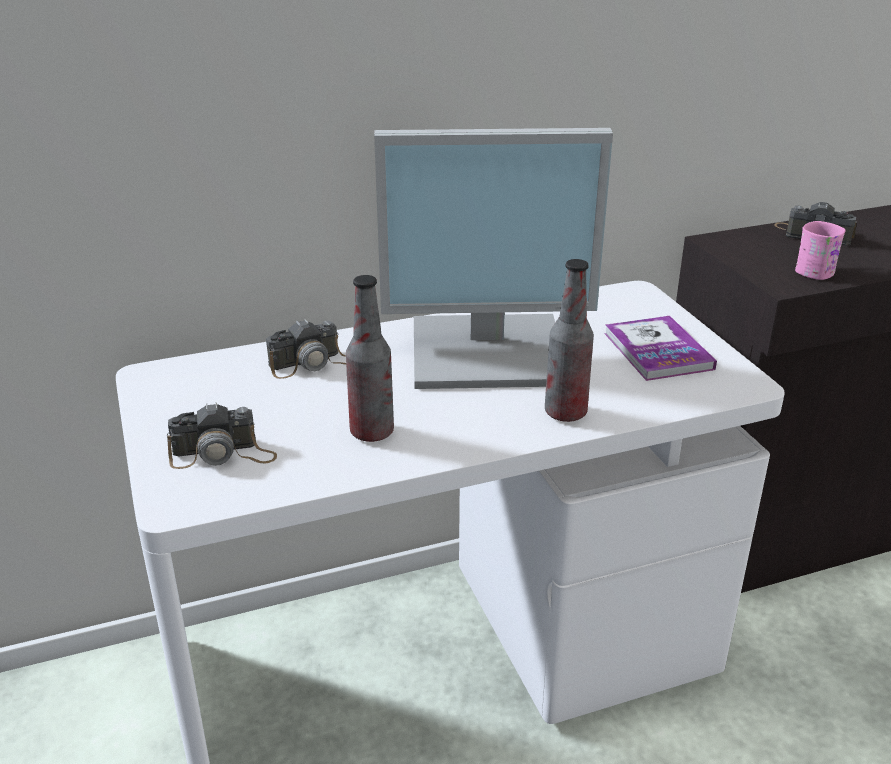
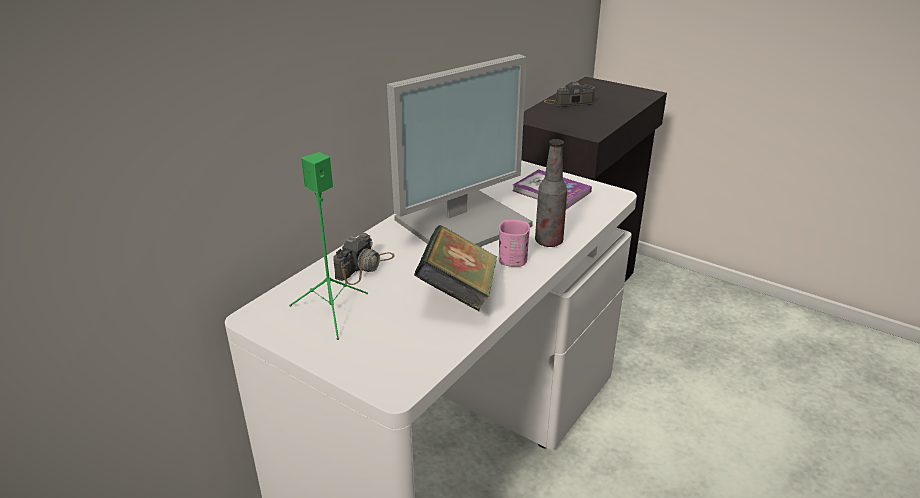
camera: 35 degrees left, 0 degrees up
(220, 399) = (332, 312): none -> green speaker
(223, 454) = (383, 345): camera -> none
(372, 432) = (458, 294): bottle -> book
(818, 270) = (596, 121): pink mug -> pink mug (513, 256)

